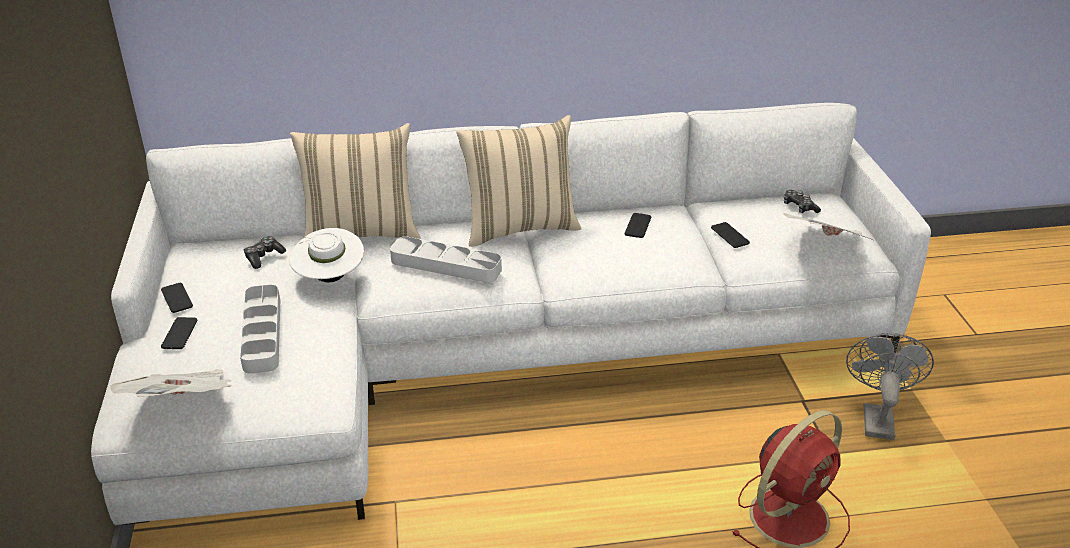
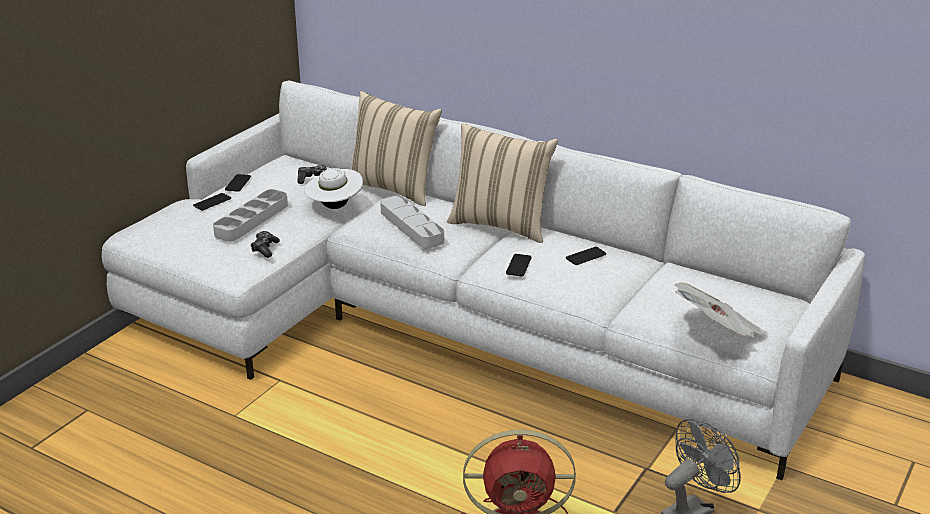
camera: 40 degrees right, 5 degrees down
(183, 405) = (163, 239): newspaper -> none
(730, 235) = (650, 292): phone -> phone (518, 265)
(799, 207) = (745, 296): game controller -> game controller (265, 249)

